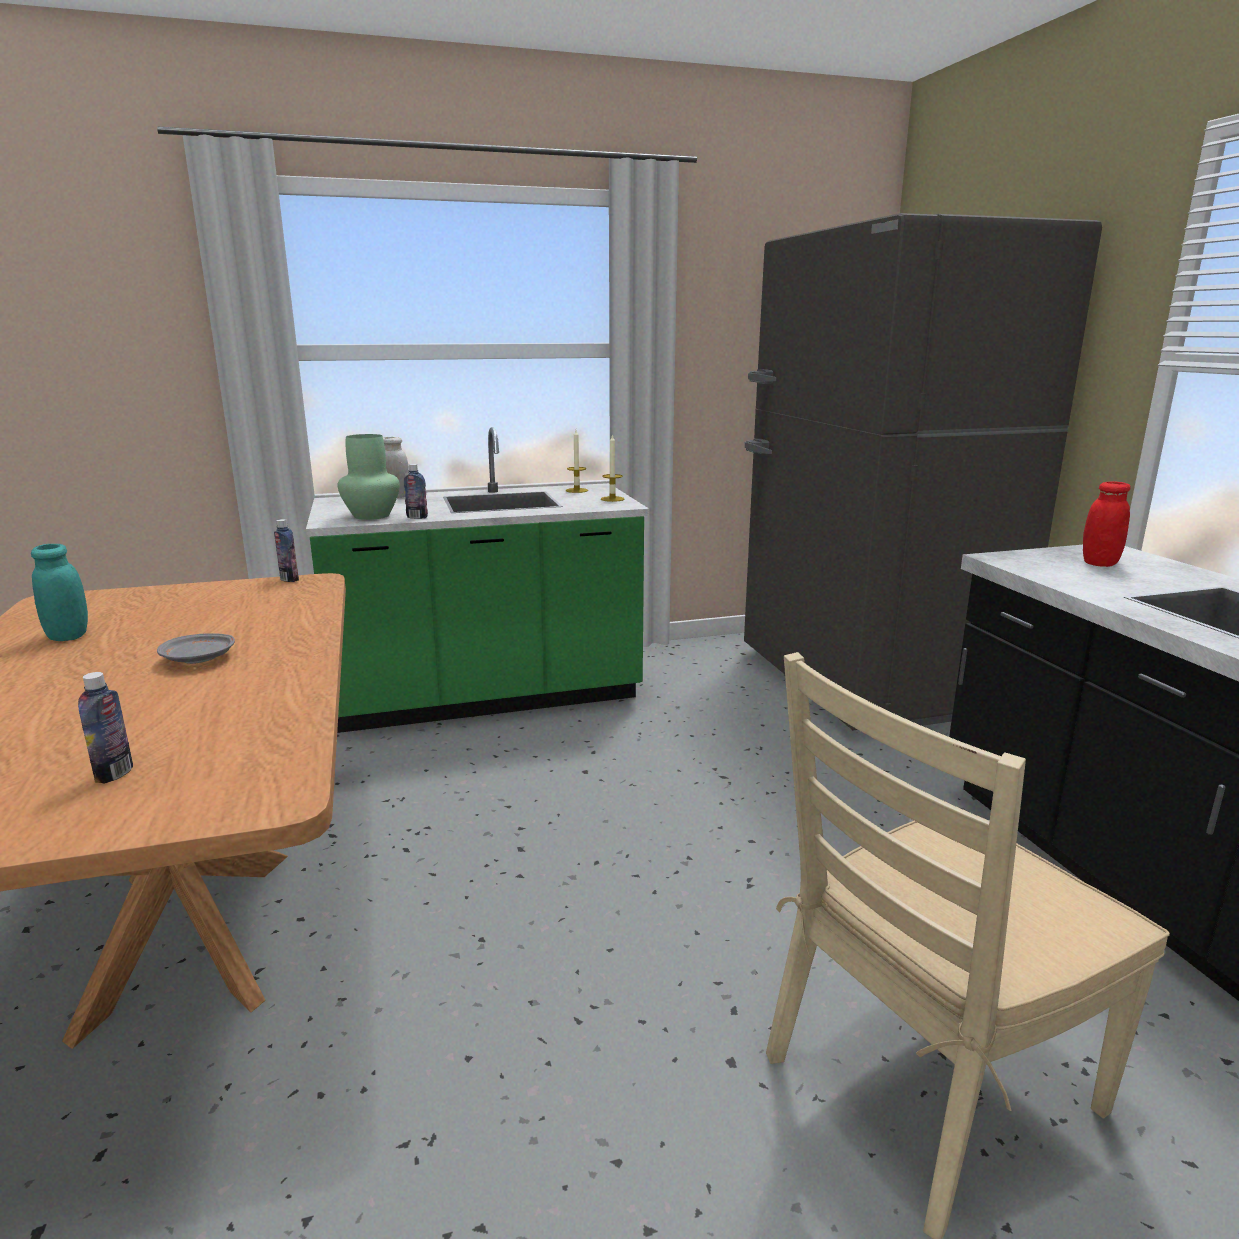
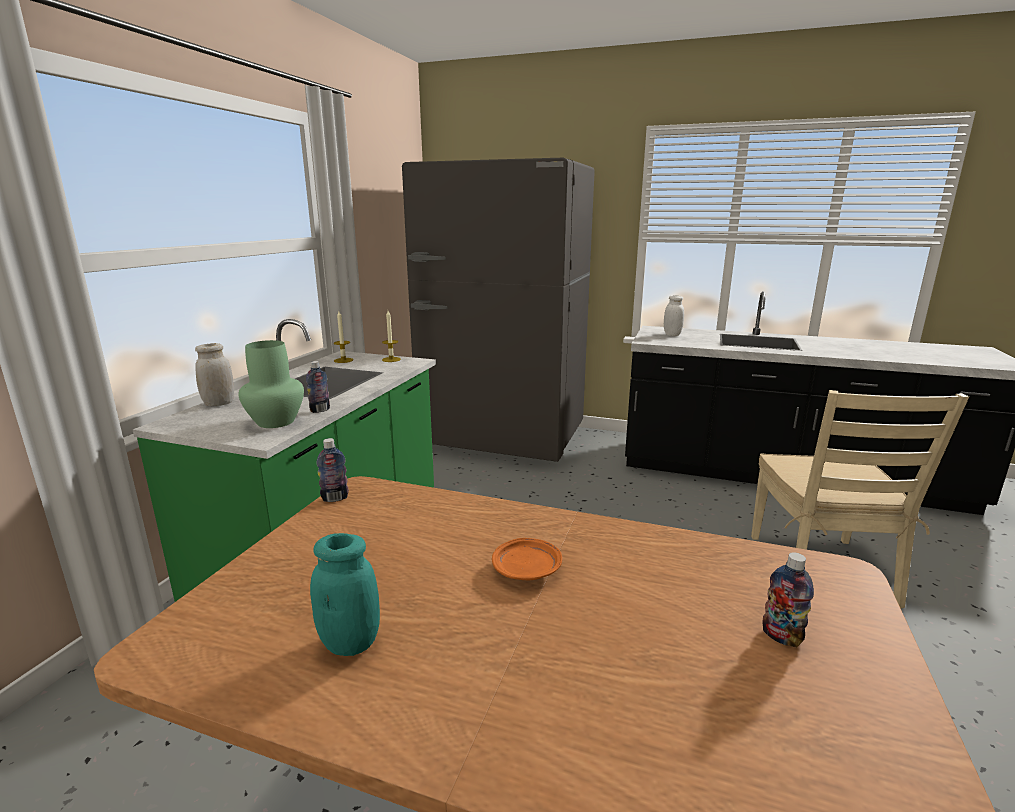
camera: 55 degrees left, 0 degrees up
(199, 659) = (527, 569): grey plate -> orange plate
(1099, 563) = (672, 334): red jar -> white jar

